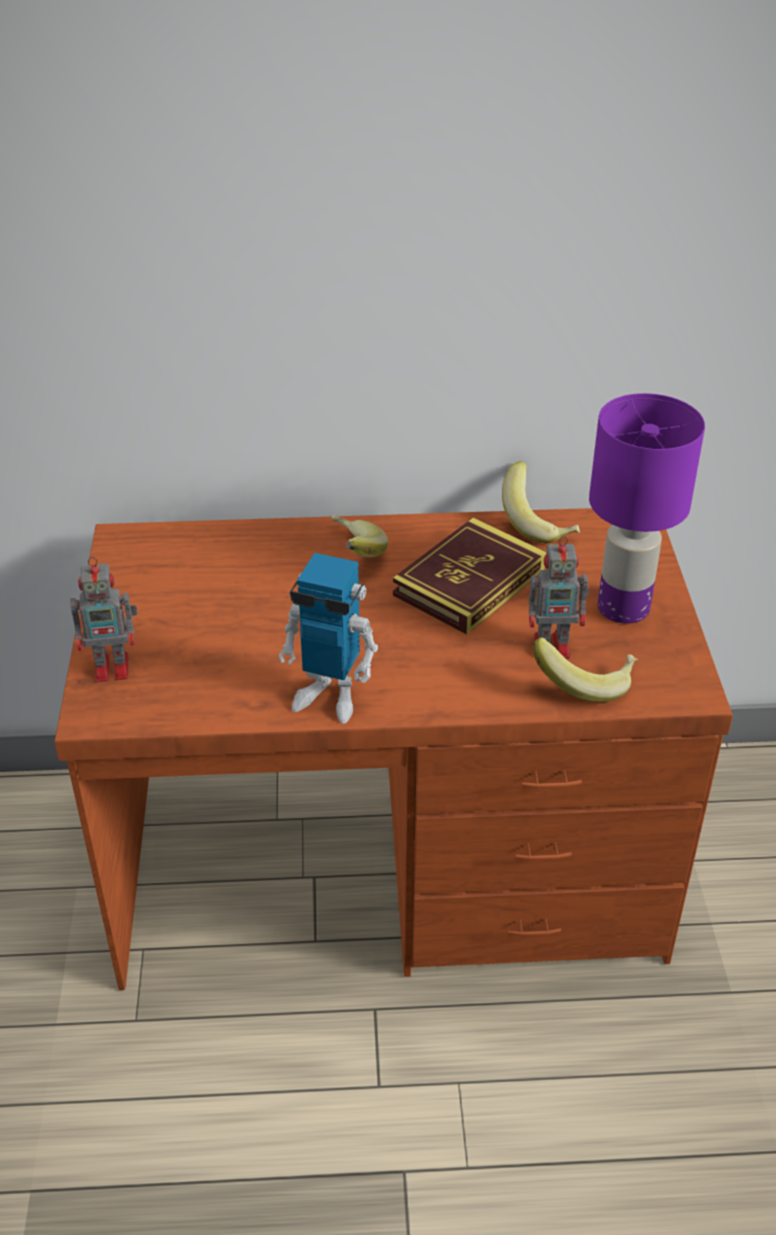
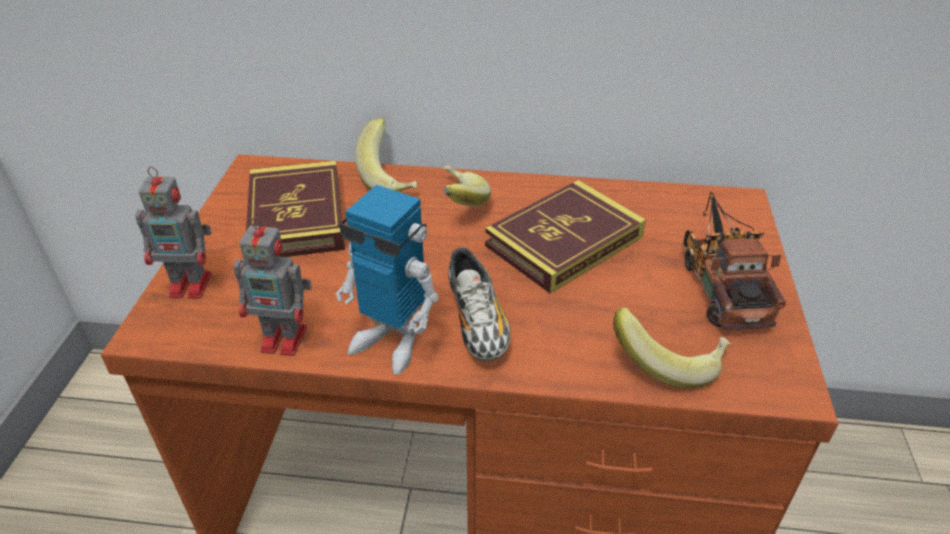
camera: 10 degrees right, 0 degrees up
(191, 586) = (297, 216): none -> book
(405, 669) = (477, 322): none -> shoe
(539, 523) = (644, 193): banana -> banana (391, 178)
(554, 646) = (640, 317): toy robot -> toy robot (286, 339)
(624, 607) = (721, 284): purple table lamp -> toy truck

